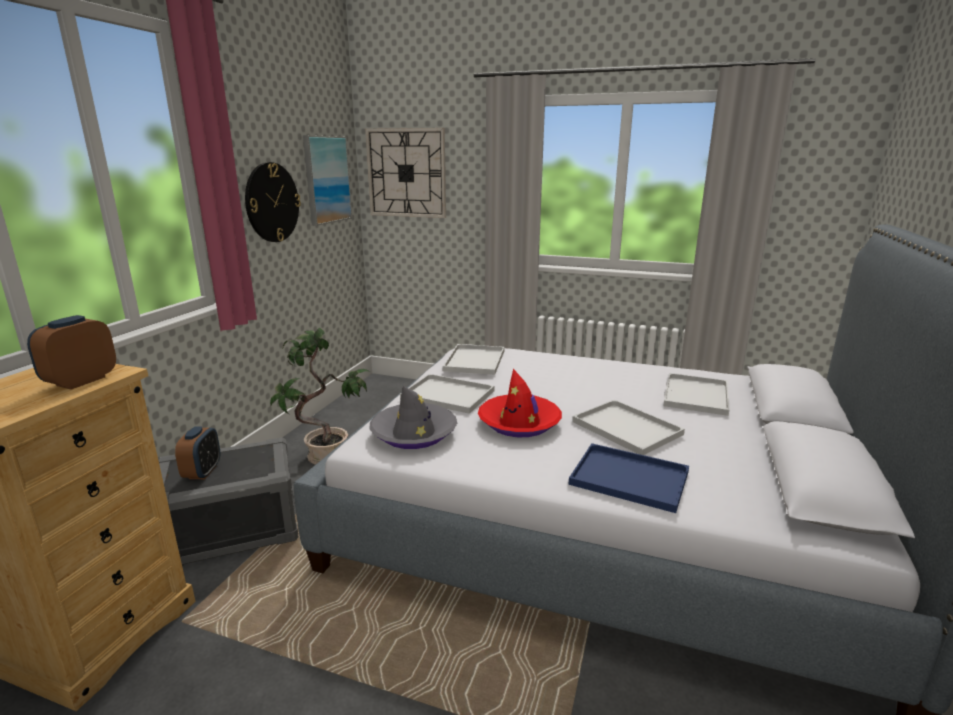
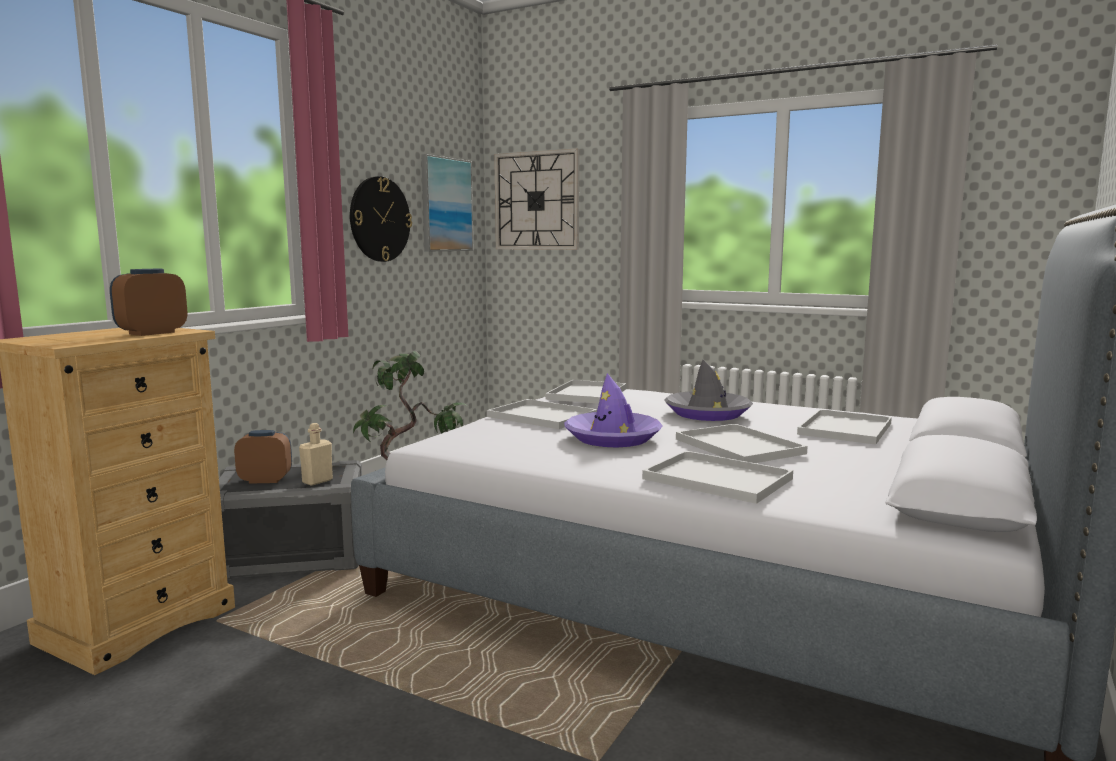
camera: 10 degrees right, 10 degrees down
(202, 472) = (265, 480): alarm clock -> alarm clock turned 105 degrees counterclockwise
(253, 470) = (317, 481): none -> beige bottle
(414, 433) = (488, 438): grey hat -> grey hat (707, 413)
(519, 423) = (613, 438): red hat -> purple hat
(626, 478) = (714, 479): blue tray -> white tray

